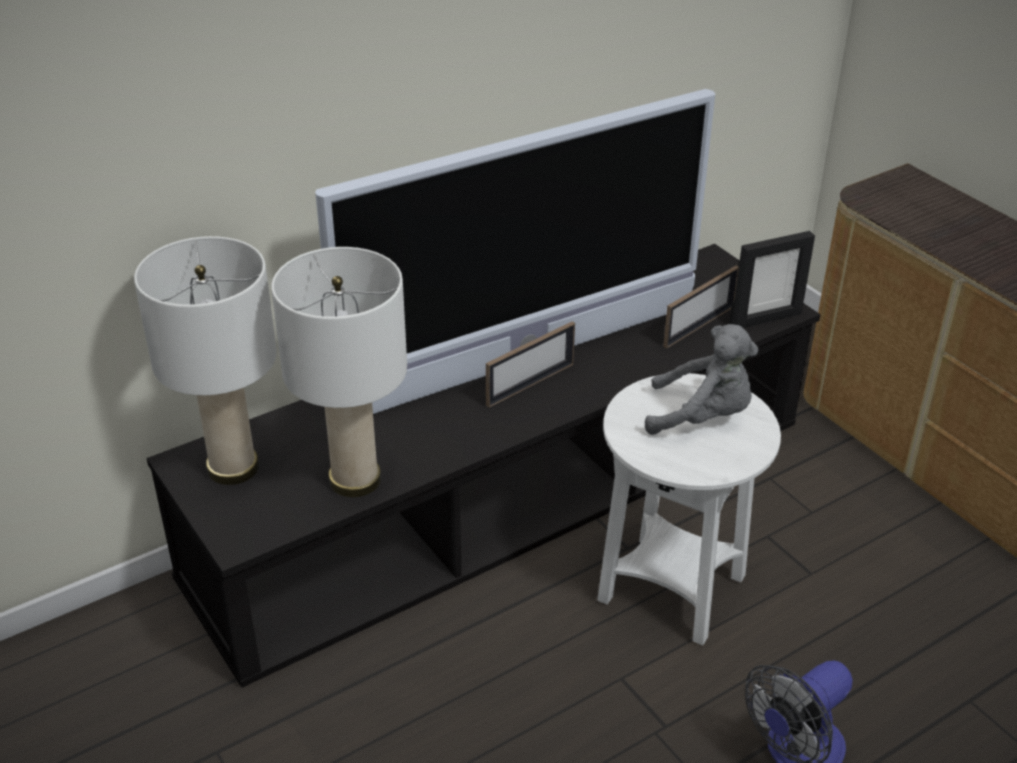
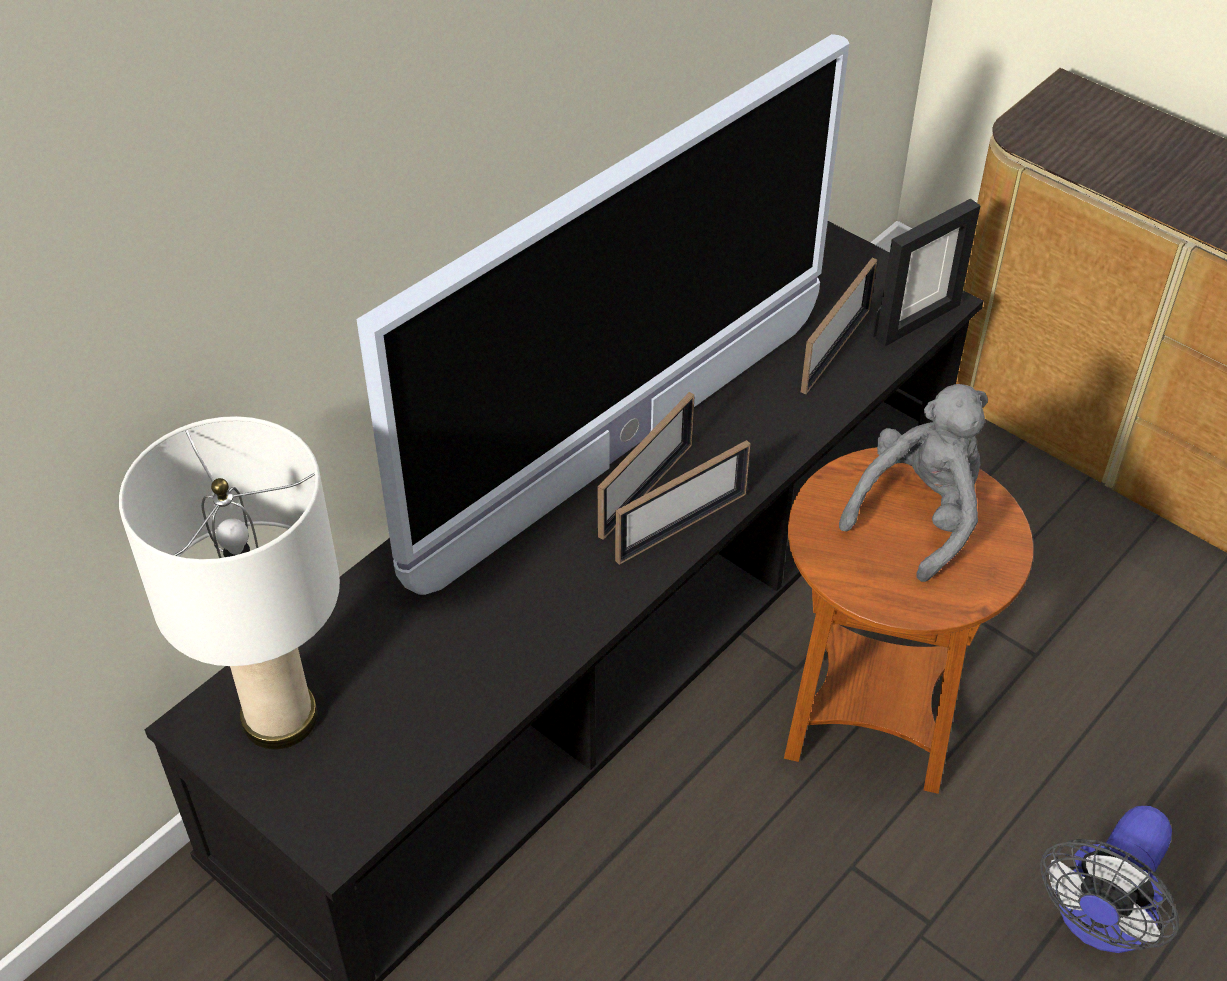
camera: 15 degrees left, 10 degrees up
(355, 480) = (463, 699): white table lamp -> none
(545, 409) = (681, 527): none -> picture frame
(672, 589) = (872, 718): white side table -> brown side table
(702, 417) = (919, 515): grey plush toy -> grey plush toy turned 45 degrees counterclockwise

